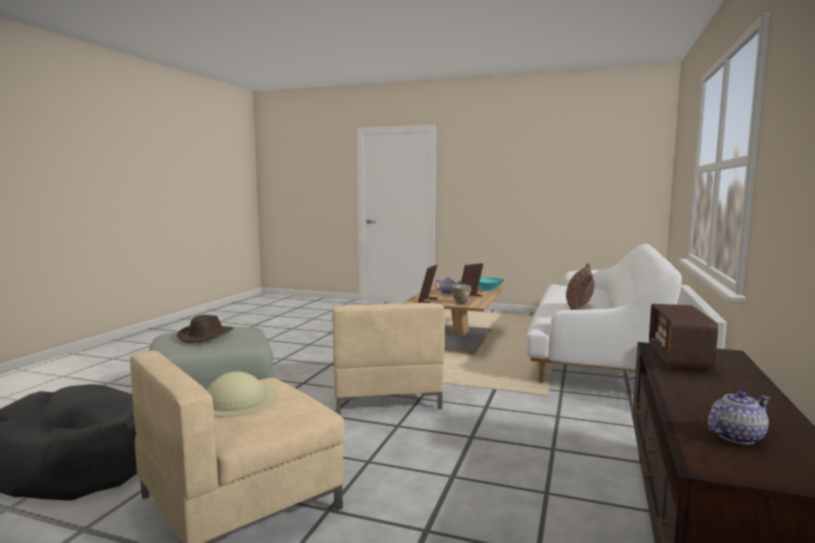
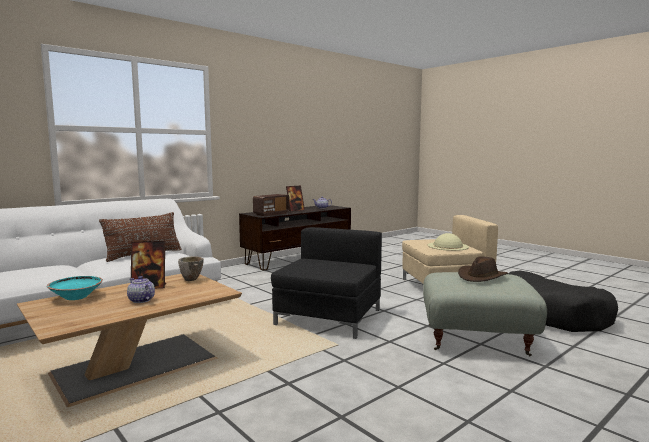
camera: 150 degrees left, 0 degrees up
(385, 392) = (328, 317): beige armchair -> black armchair
(427, 301) = (209, 289): picture frame -> picture frame (295, 210)

